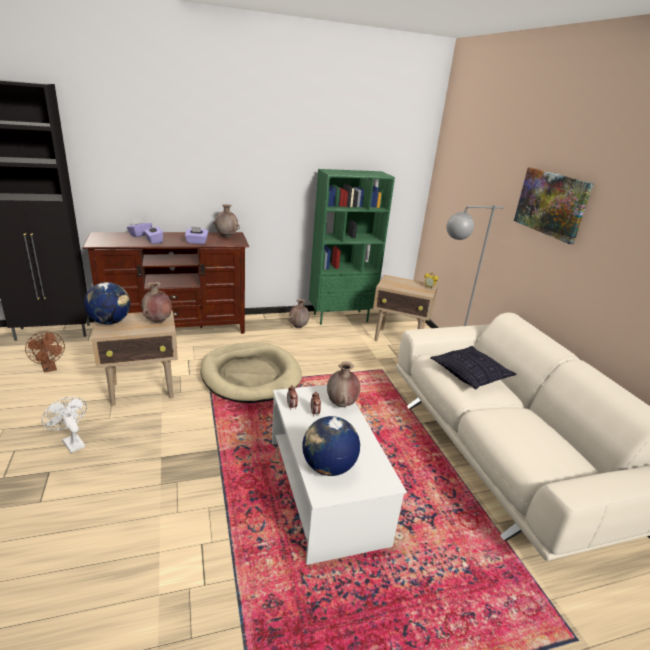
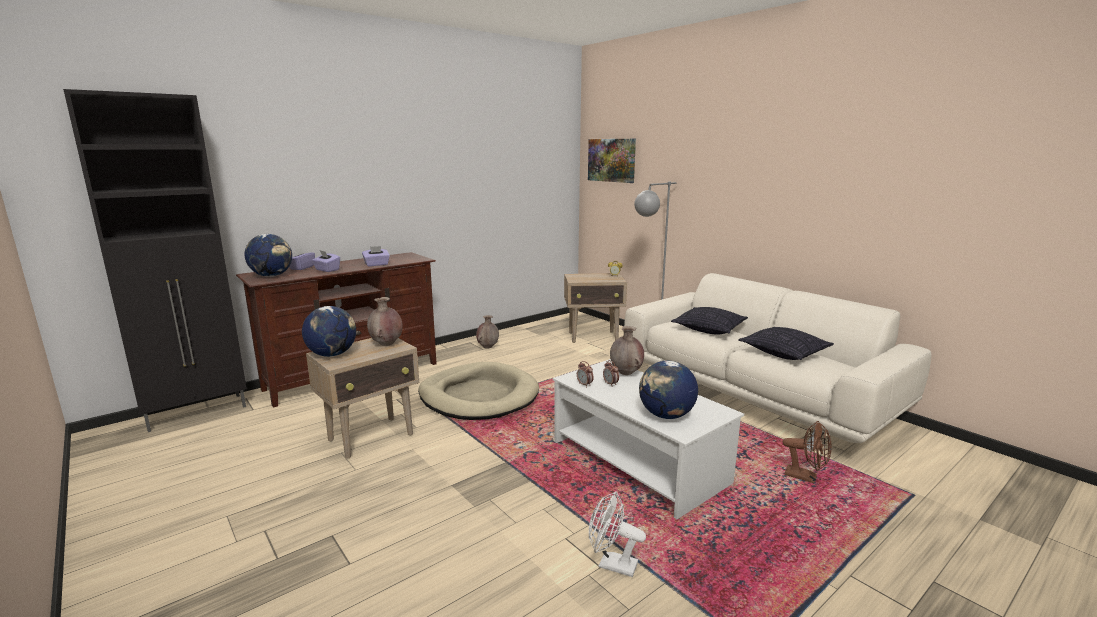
camera: 20 degrees left, 10 degrees down
(50, 368) = (229, 446): brown fan -> brown fan (806, 477)
(71, 442) = (331, 502): white fan -> white fan (611, 564)
(109, 239) = (272, 276): none -> globe
(226, 237) = (401, 257): brown vase -> none
(340, 317) = (522, 331): green bookcase -> none
(521, 430) = (784, 353): none -> pillow
(551, 204) = (727, 168): picture -> picture (611, 160)

